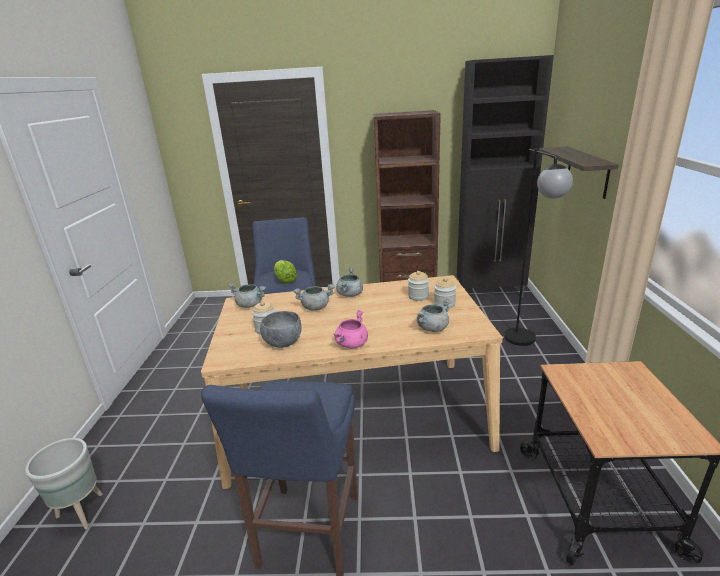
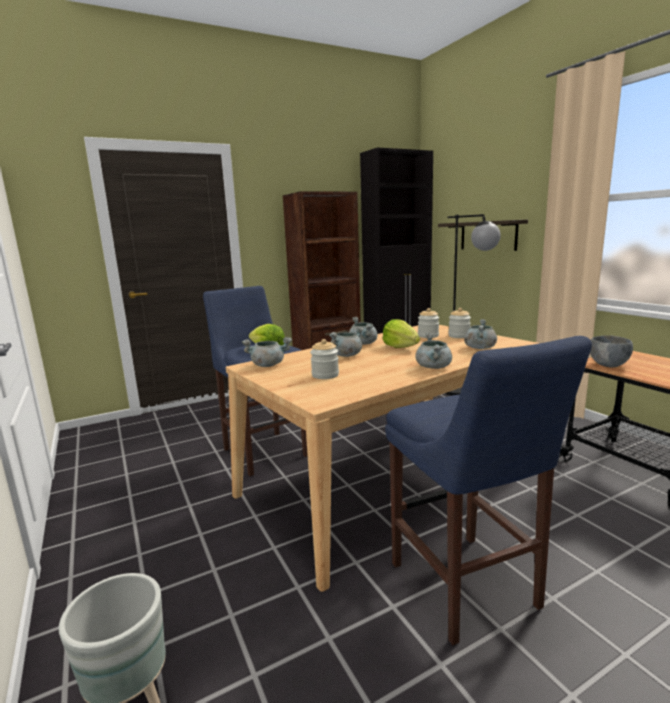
camera: 30 degrees left, 10 degrees down
(283, 343) = (364, 379): grey bowl -> grey bowl (607, 365)
(351, 344) = (434, 367): pink cooking pot -> grey cooking pot
(370, 307) = (400, 347): none -> lettuce

